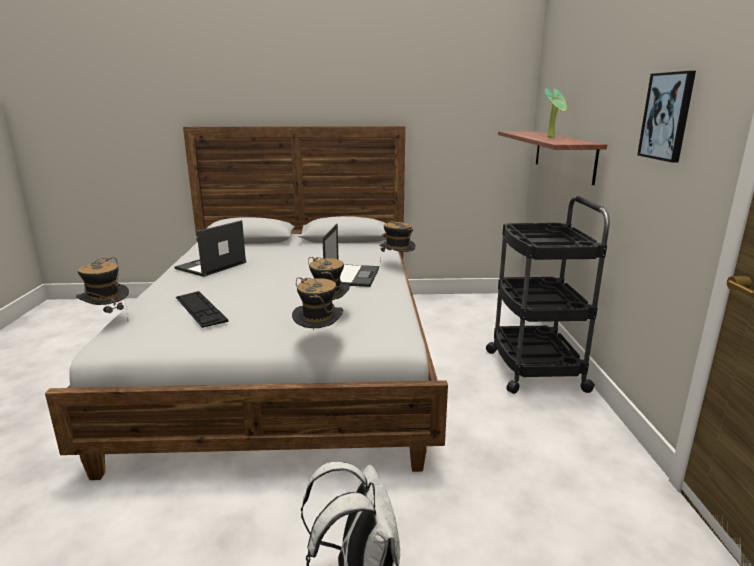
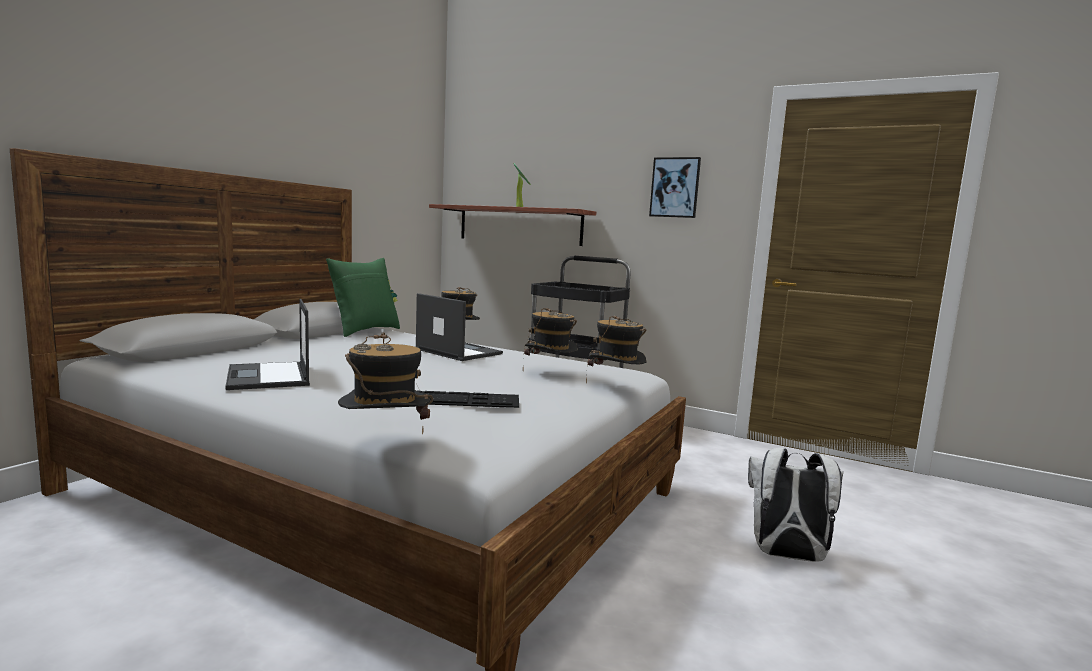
camera: 60 degrees left, 10 degrees down
(366, 244) = (365, 331): none -> green pillow

